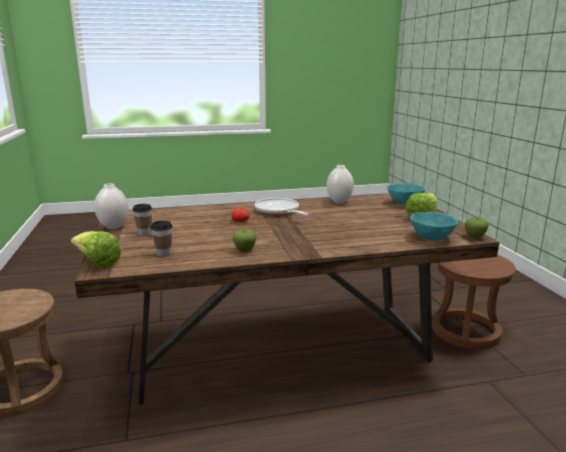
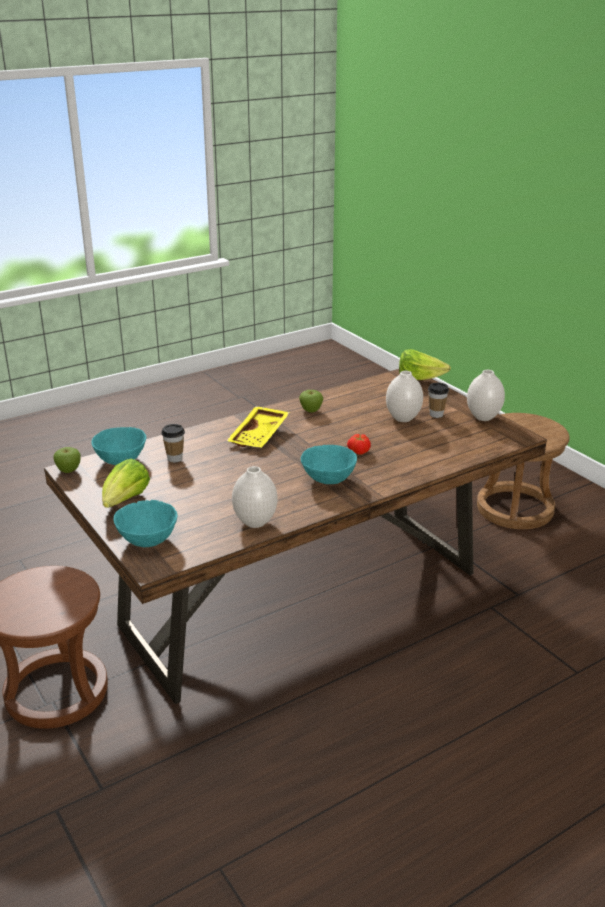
camera: 160 degrees right, 10 degrees up
(163, 253) = (379, 396): cup -> cup (175, 459)
(175, 234) = (403, 418): none -> white vase
(278, 211) = (328, 479): frying pan -> turquoise bowl
(307, 238) = (260, 435): none -> yellow tray

